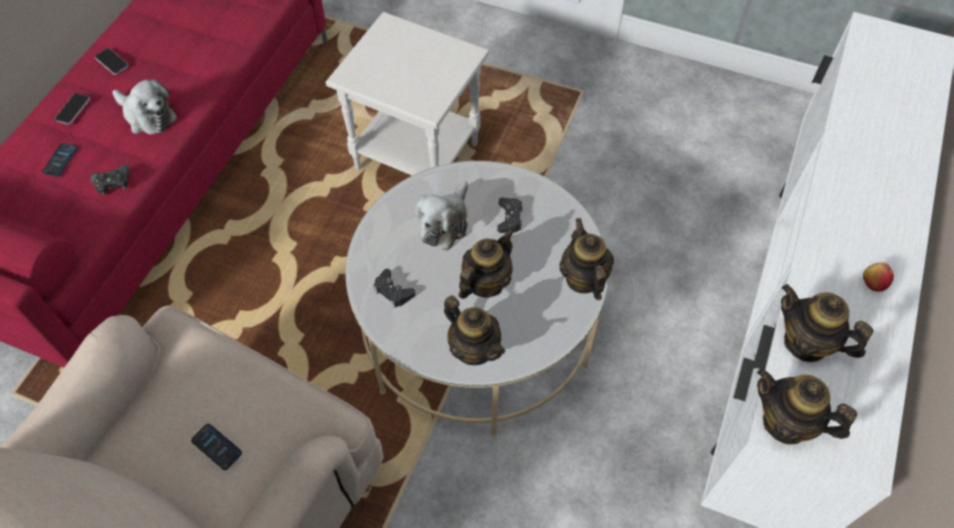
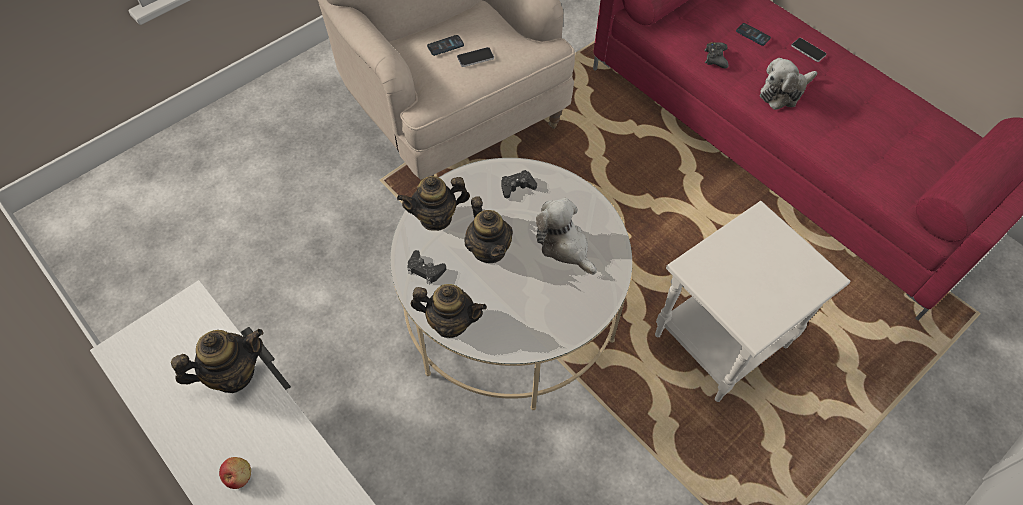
camera: 115 degrees right, 0 degrees up
(112, 62) = (860, 83): phone -> phone (475, 57)
(510, 218) = (543, 296): black game controller -> black game controller (425, 270)
(786, 423) = (190, 314): teapot -> none

